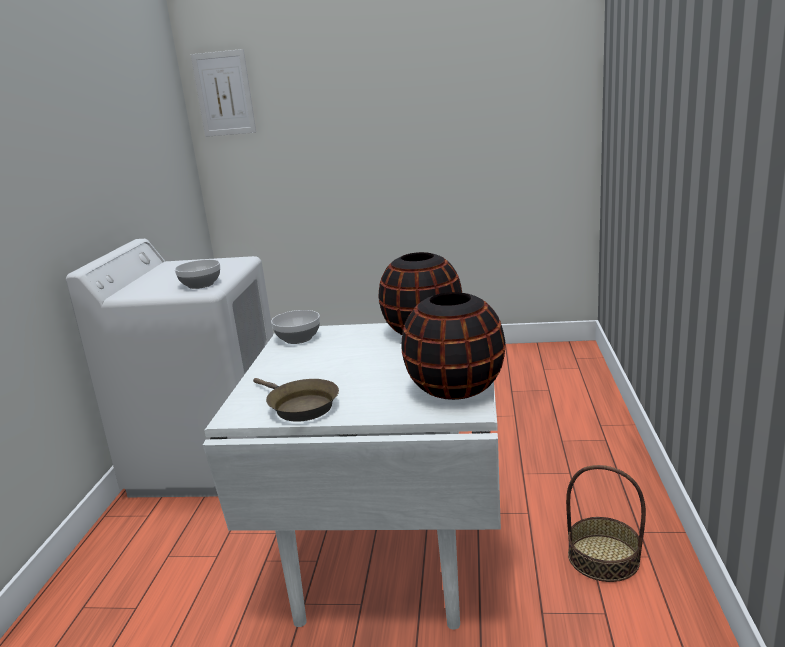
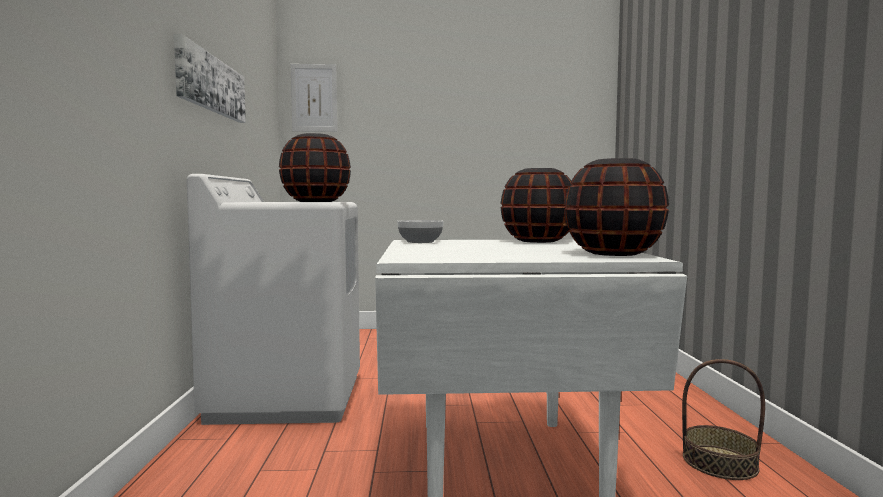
camera: 10 degrees left, 15 degrees down
(82, 151) = (211, 85): none -> picture
(200, 285) = (315, 201): bowl -> black vase
(299, 406) = (467, 257): brown frying pan -> none

